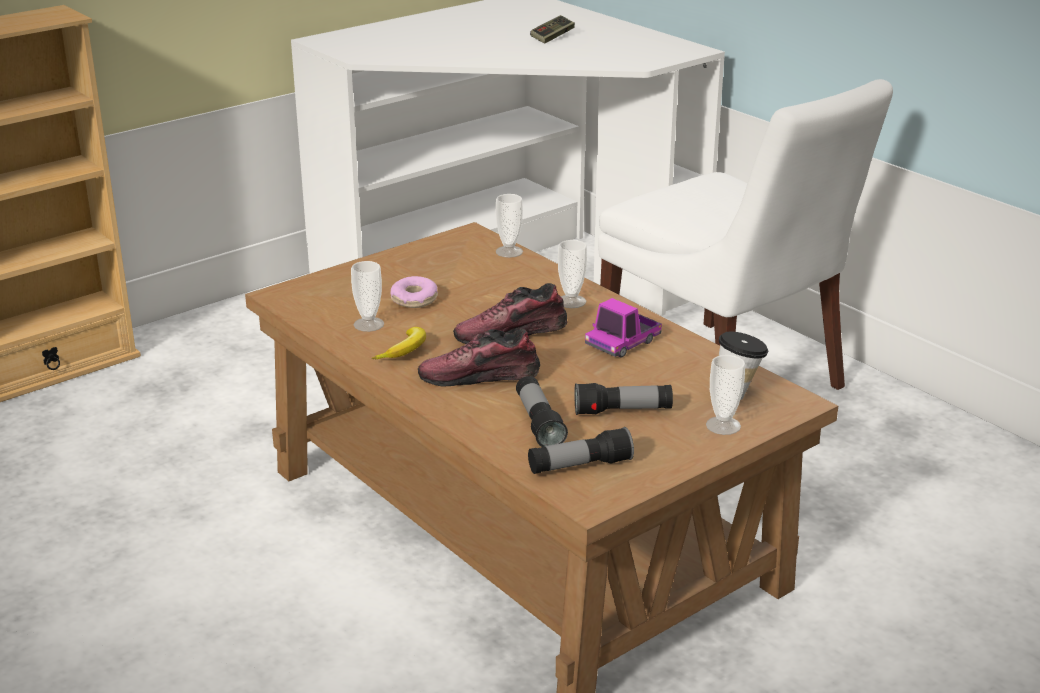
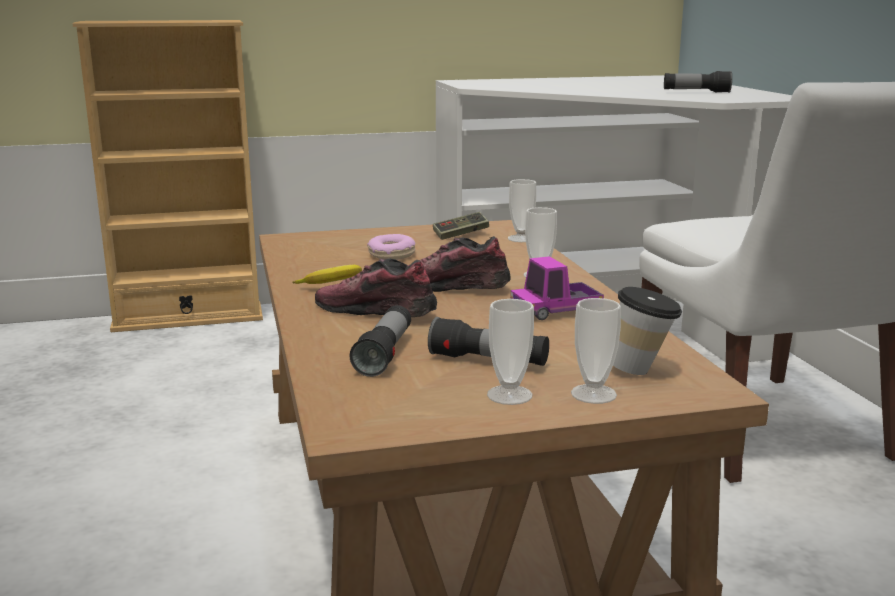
camera: 25 degrees right, 10 degrees down
(369, 324) = (328, 264): cup -> cup (509, 395)
(552, 37) = (657, 88): game controller -> game controller (460, 235)
(579, 466) = (379, 397): flashlight -> flashlight (696, 92)

